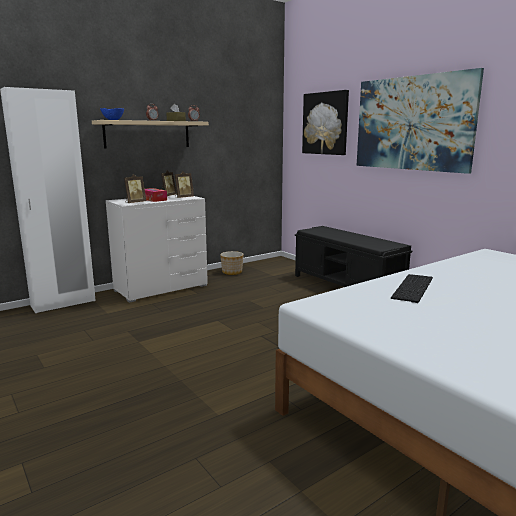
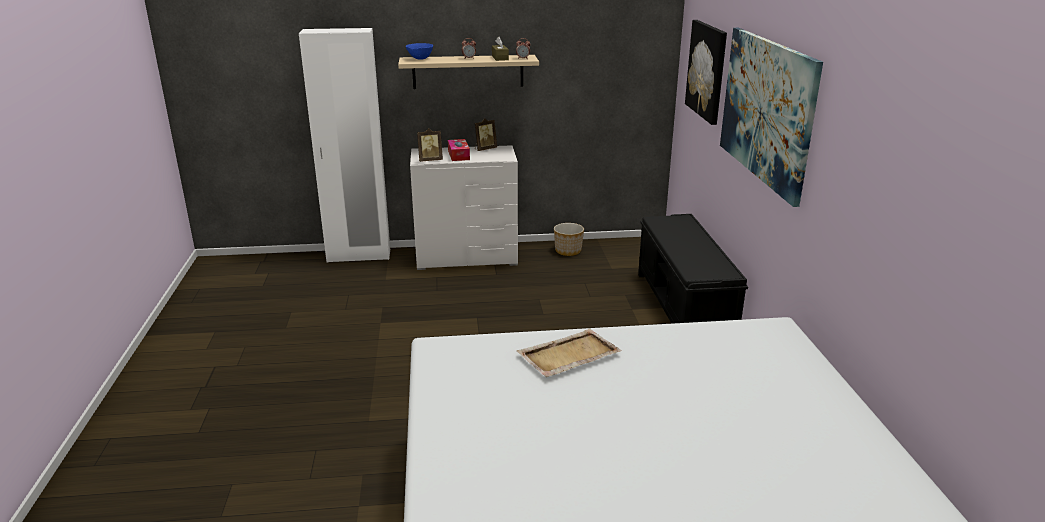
camera: 30 degrees right, 10 degrees up
(183, 197) = (496, 156): picture frame -> none
(414, 288) = (568, 355): keyboard -> beige tray

